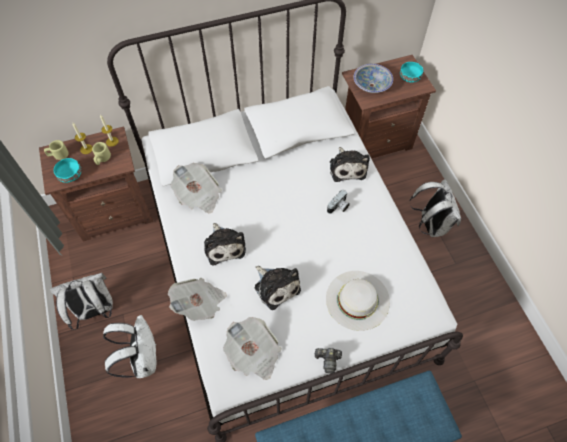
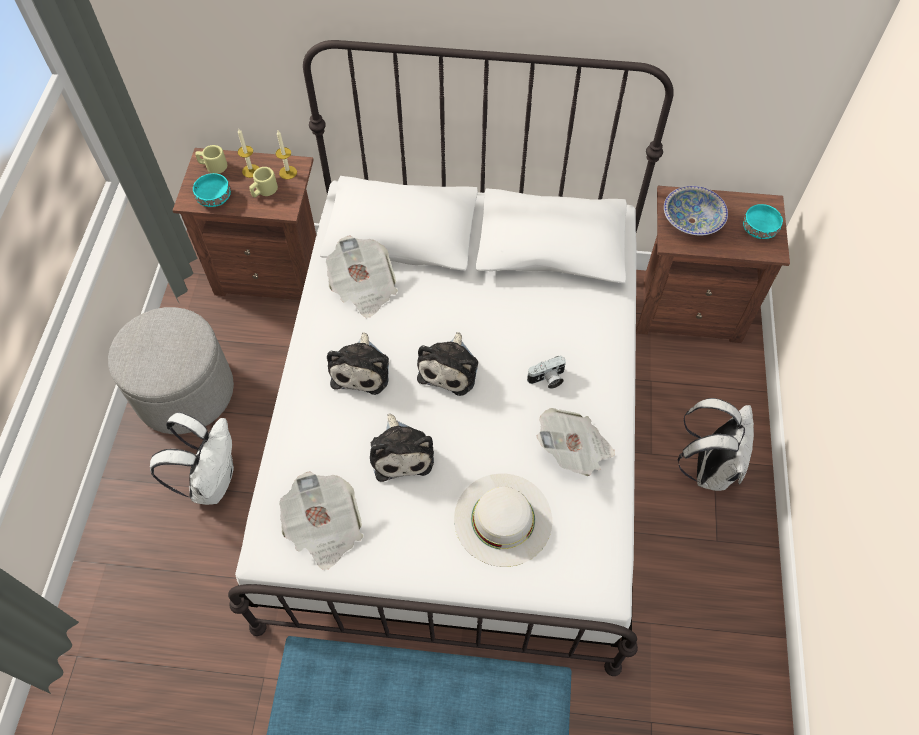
camera: 25 degrees right, 0 degrees up
(94, 311) = (184, 392): white backpack -> grey ottoman
(200, 303) = (290, 432): newspaper -> newspaper (574, 450)
(328, 360) = (416, 581): camera -> none
(347, 167) = (591, 328): plush toy -> plush toy (450, 368)

